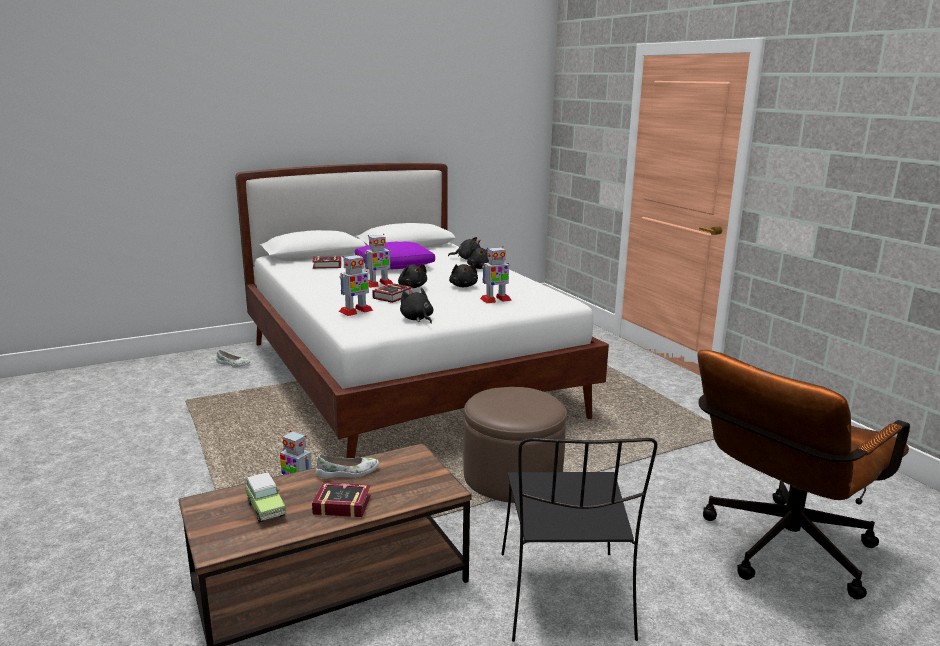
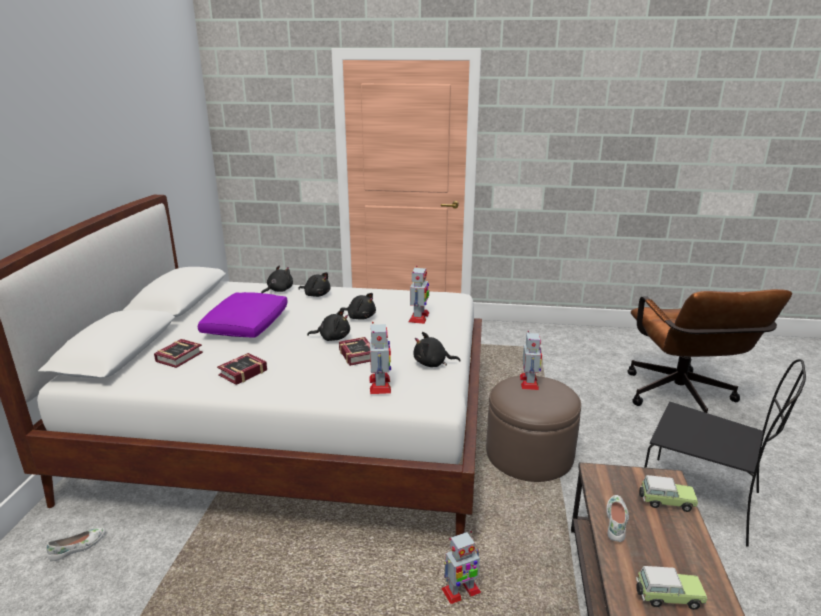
camera: 55 degrees left, 5 degrees up
(340, 504) = (675, 545): book -> book (240, 373)
(378, 284) = (299, 350): toy robot -> toy robot (529, 382)
(403, 491) = (664, 502): none -> toy car

